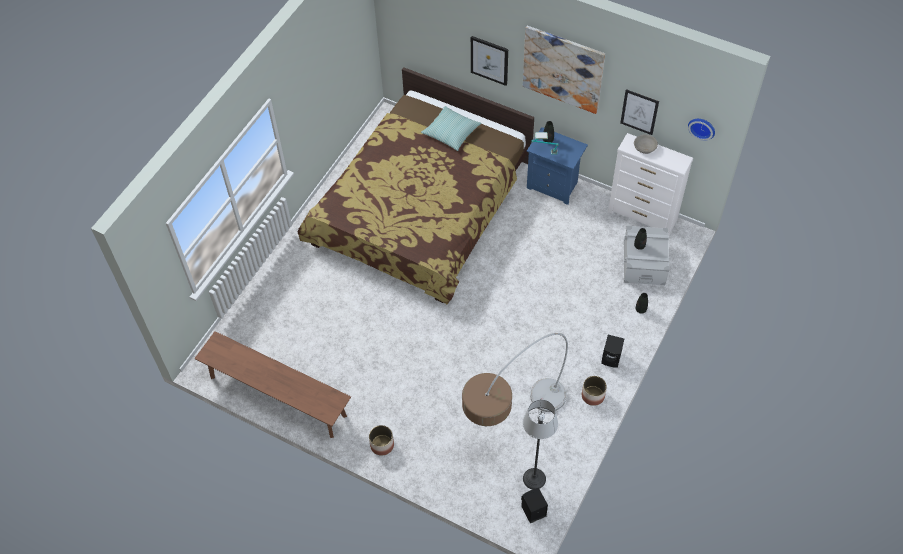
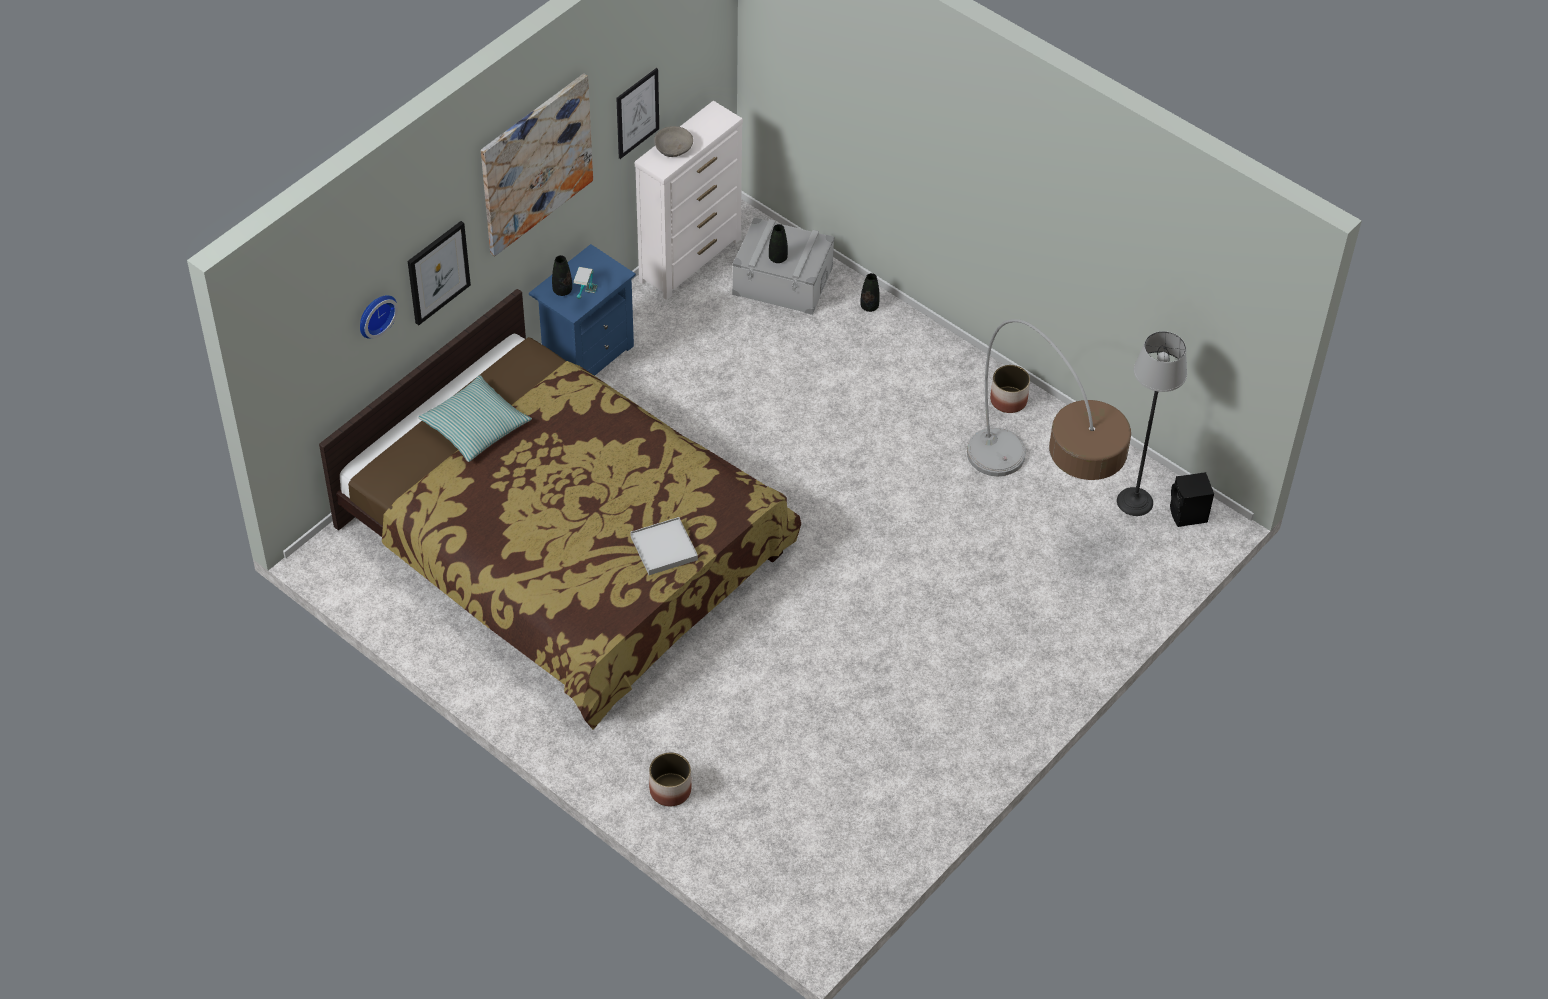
camera: 80 degrees left, 5 degrees down
(277, 396) = (909, 820): brown bench -> none
(382, 445) = (1037, 684): planter -> planter (670, 790)
(389, 227) = (664, 548): none -> white tray
(612, 358) = (948, 362): black speaker -> none
(702, 127) = (709, 45): wall clock -> wall clock (375, 314)

